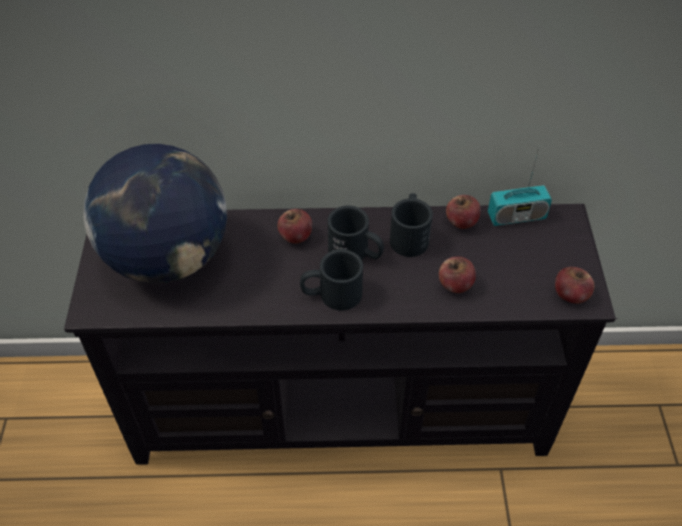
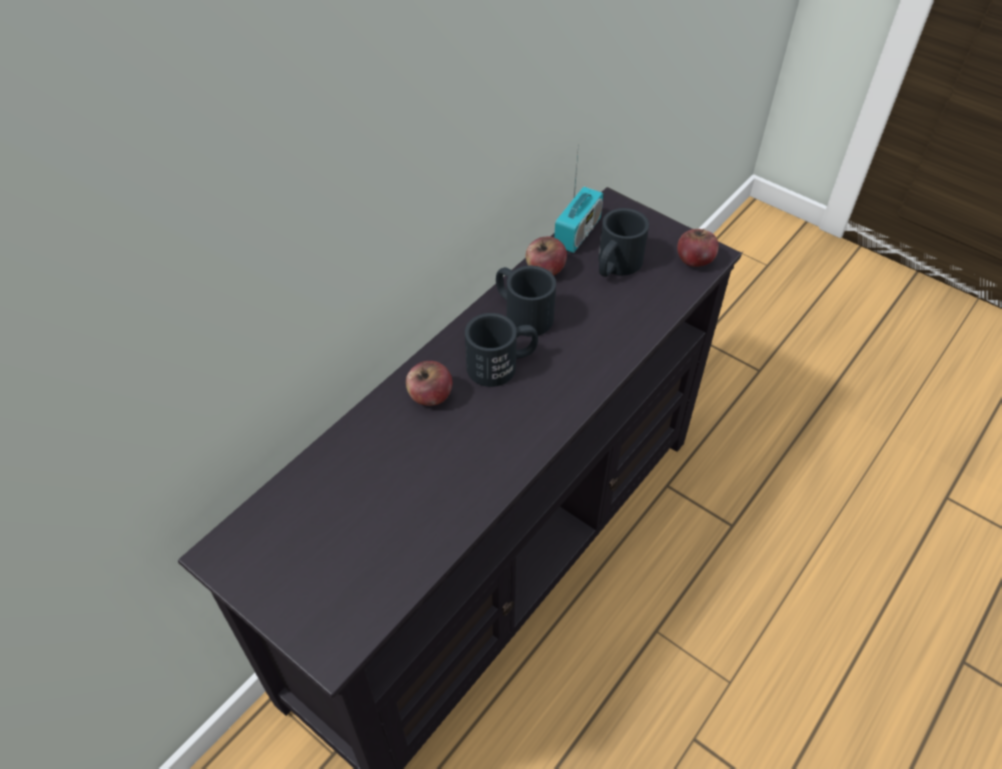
camera: 50 degrees left, 0 degrees up
(168, 258) = (338, 524): globe -> none
(331, 295) = (534, 416): black mug -> black mug (615, 266)
(455, 285) = (612, 322): apple -> none

